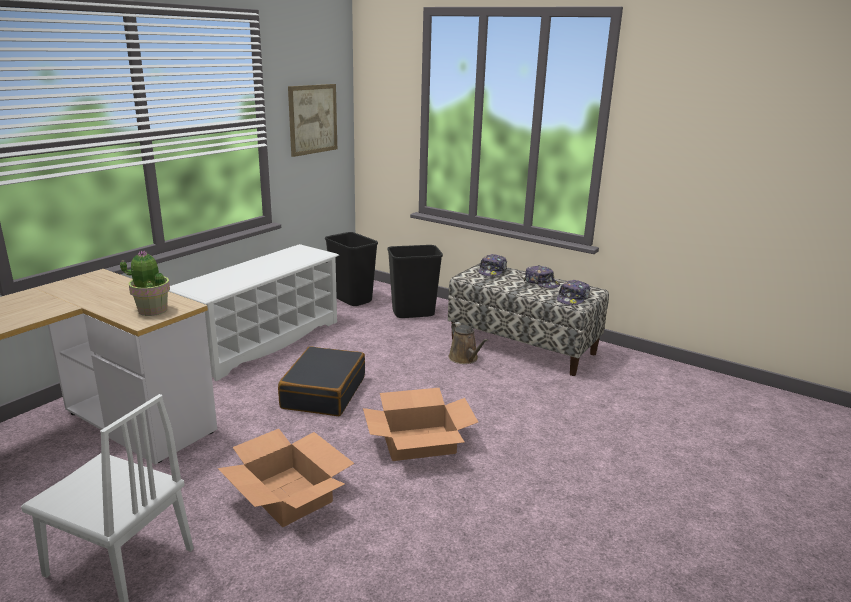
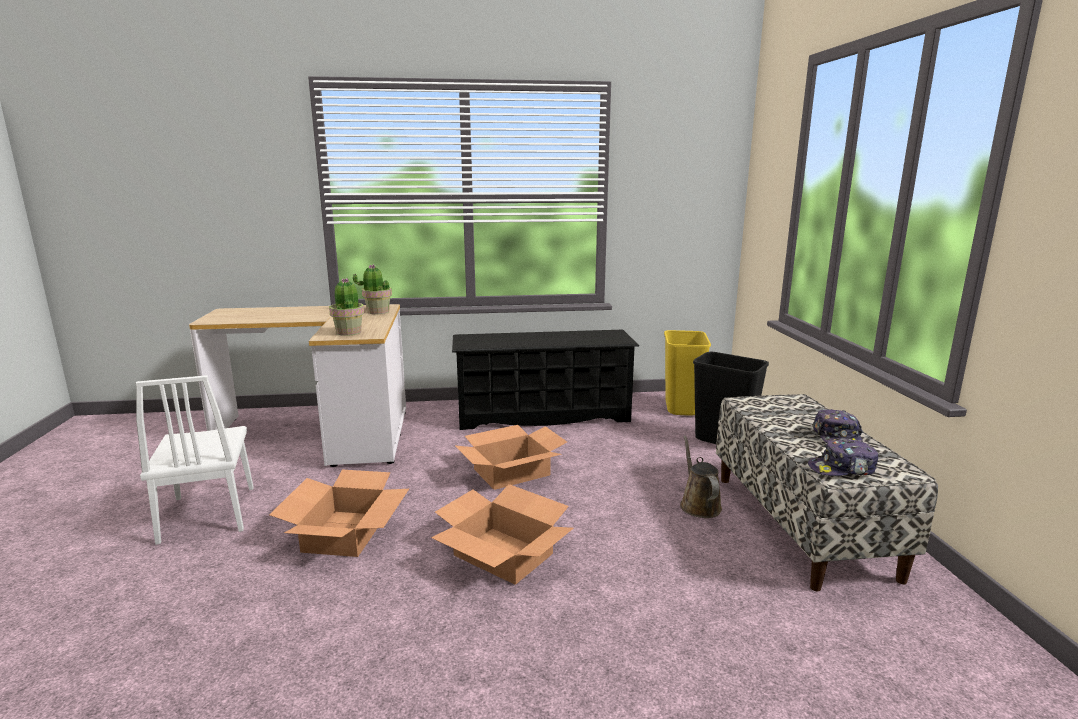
camera: 50 degrees right, 5 degrees down
(109, 282) = (377, 312): none -> potted plant
(264, 341) = (543, 415): white shoe rack -> black shoe rack
(313, 119) = (677, 199): picture -> none
(323, 392) = (511, 472): black suitcase -> cardboard box
(353, 299) = (682, 408): black trash can -> yellow trash can
(465, 358) = (698, 505): brown watering can -> brown watering can turned 150 degrees clockwise
(492, 271) = (793, 406): cap -> none

